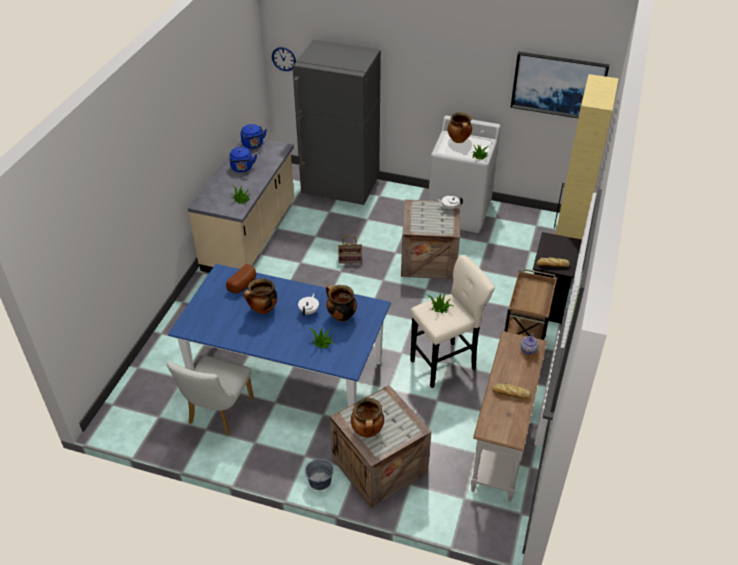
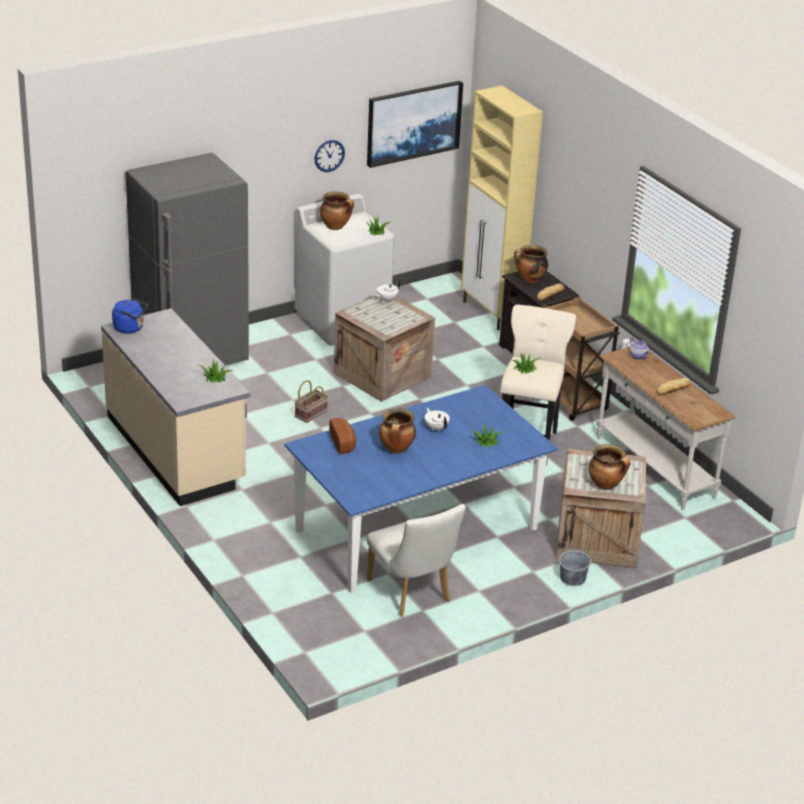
camera: 50 degrees left, 10 degrees down
(242, 168) = (162, 353): blue kettle -> none
(284, 59) = (83, 212): wall clock -> wall clock (329, 155)
(341, 316) = (467, 416): cooking pot -> cooking pot (529, 279)

